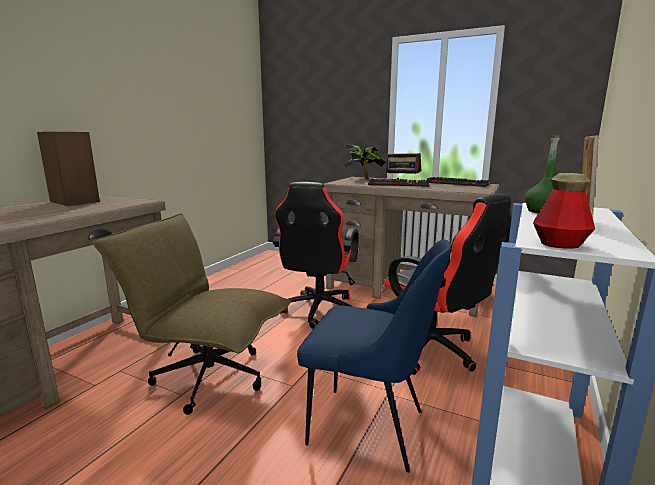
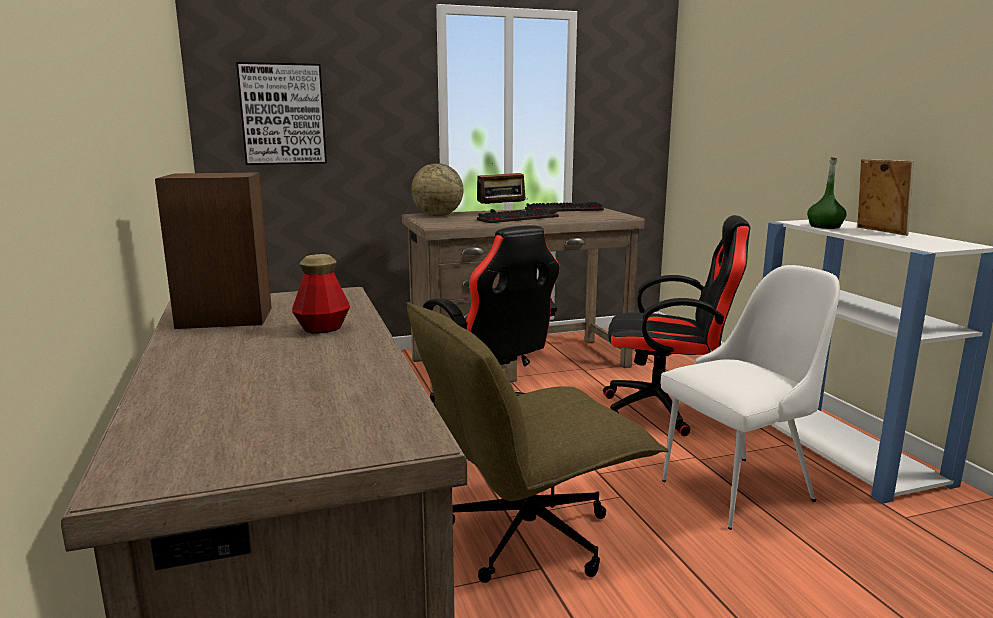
camera: 45 degrees left, 0 degrees up
(302, 114) = (282, 114): none -> picture
(363, 179) = (437, 215): potted plant -> globe
(367, 426) = (737, 490): blue chair -> white chair
(560, 244) = (938, 247): bottle -> bottle (322, 328)

